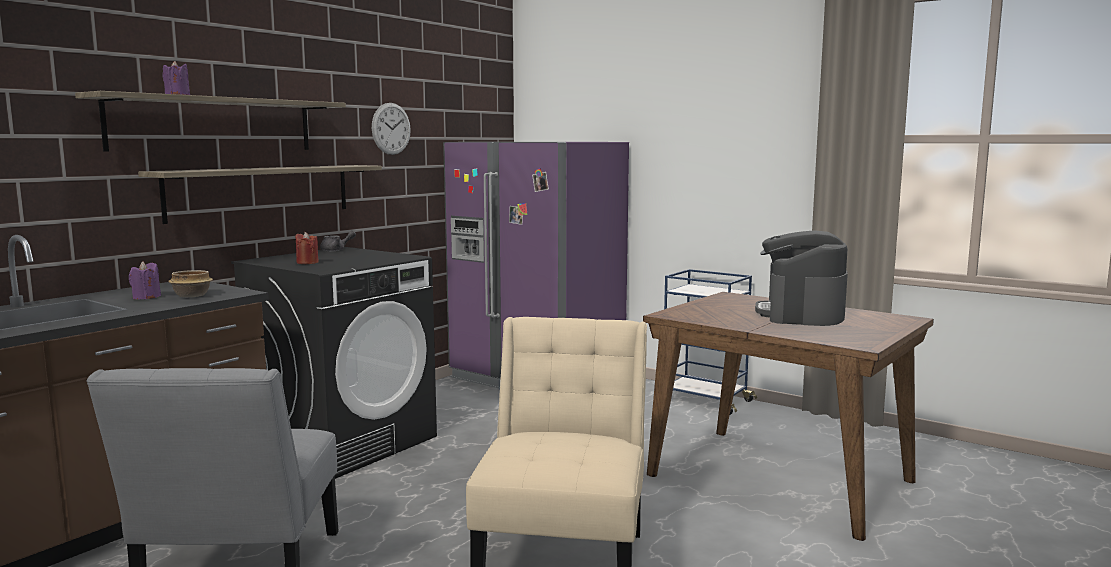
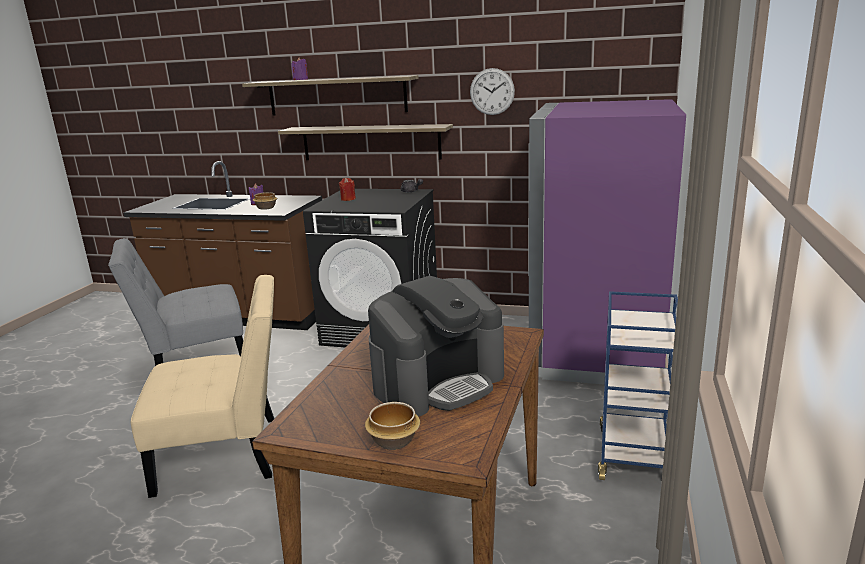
camera: 70 degrees right, 10 degrees up
(800, 314) = (438, 382): coffee machine -> coffee machine turned 150 degrees clockwise
(885, 327) = (393, 440): none -> bowl

